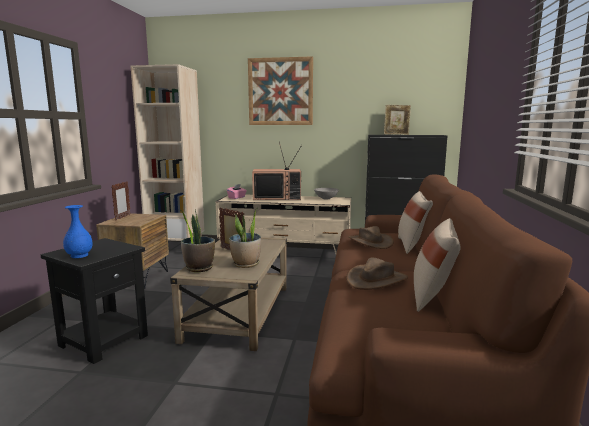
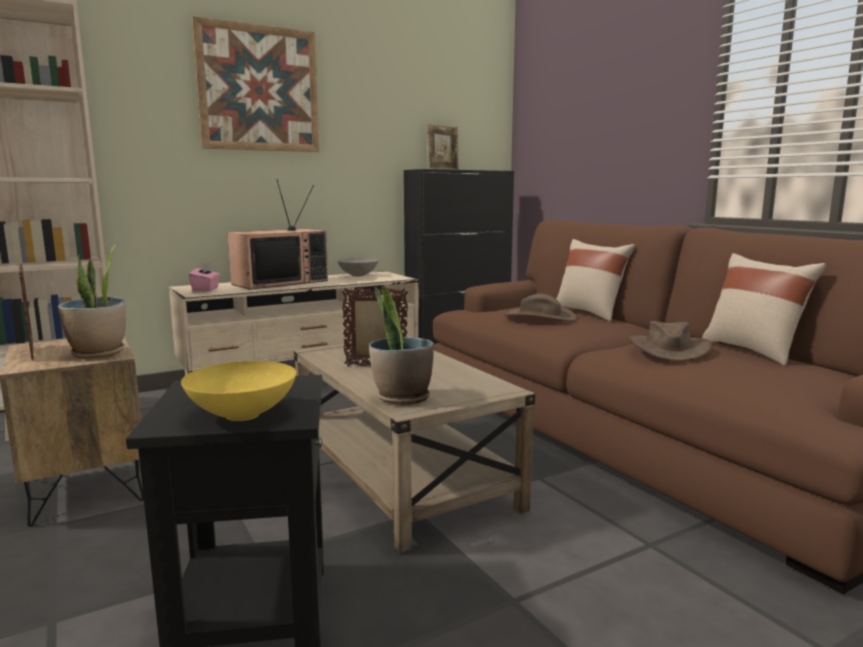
camera: 40 degrees left, 0 degrees up
(79, 255) = (244, 415): blue vase -> yellow bowl
(246, 264) = (452, 376): potted plant -> potted plant (98, 353)

